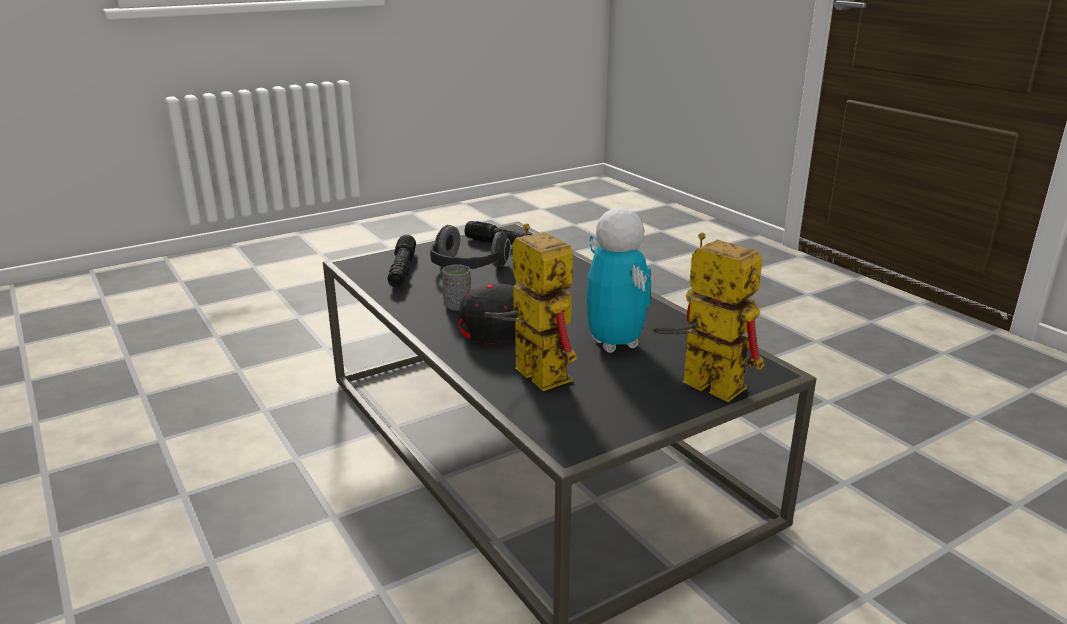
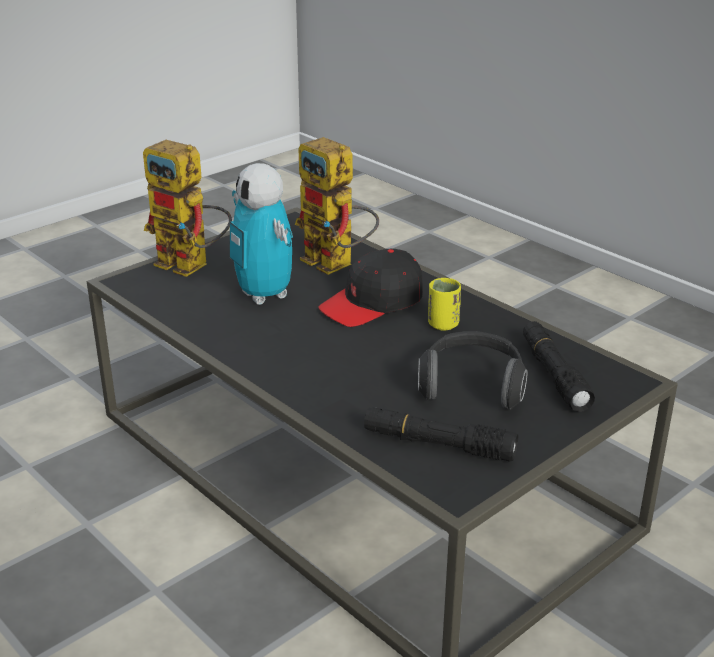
camera: 170 degrees right, 5 degrees up
(457, 306) = (443, 324): grey cup -> yellow cup

